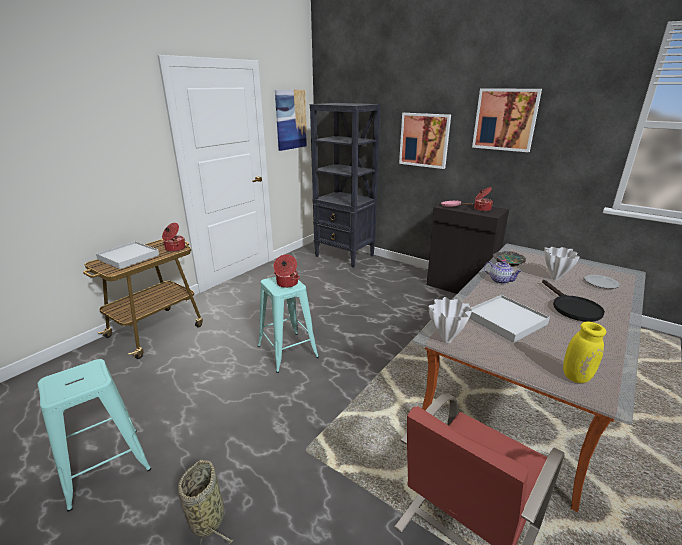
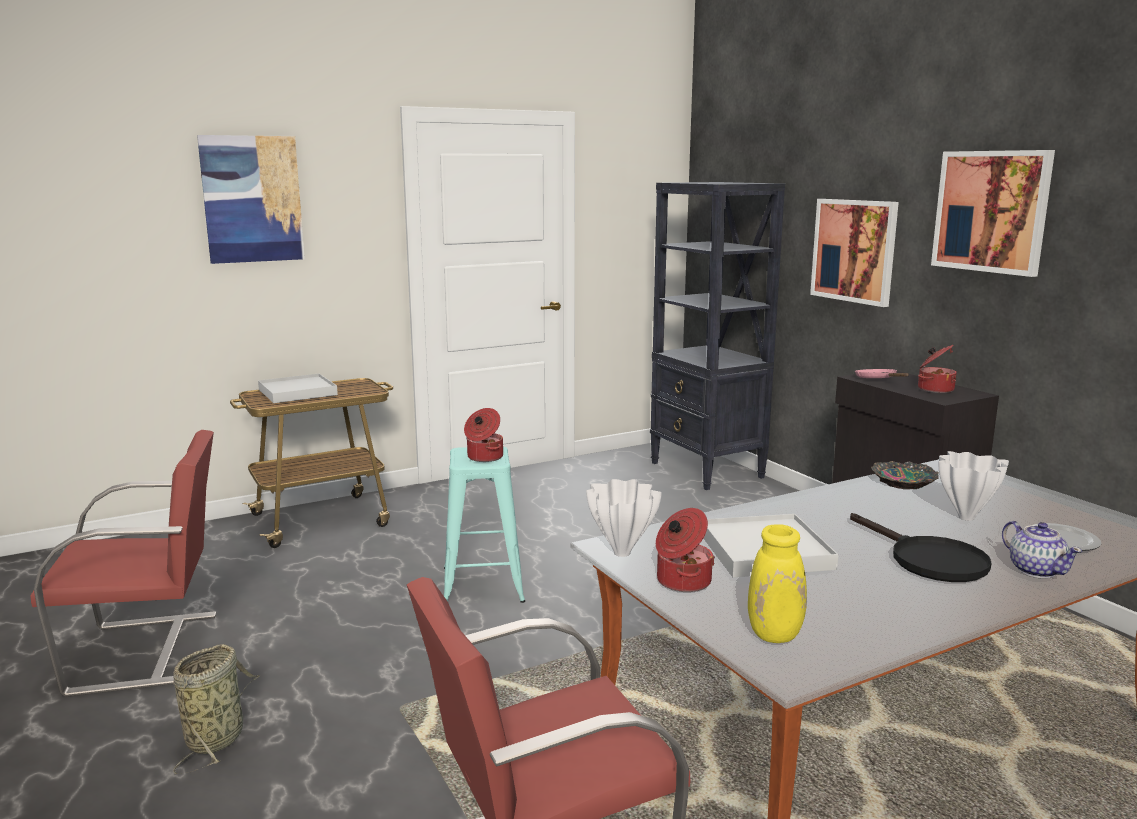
camera: 25 degrees right, 10 degrees down
(105, 466) = (148, 652): turquoise stool -> red chair
(174, 248) = (365, 390): cooking pot -> cooking pot (682, 581)
(291, 119) = (634, 210): picture -> picture (252, 199)
(500, 280) = (841, 503): teapot -> teapot (1036, 570)
(572, 307) = (927, 560): black frying pan -> black frying pan turned 45 degrees counterclockwise

